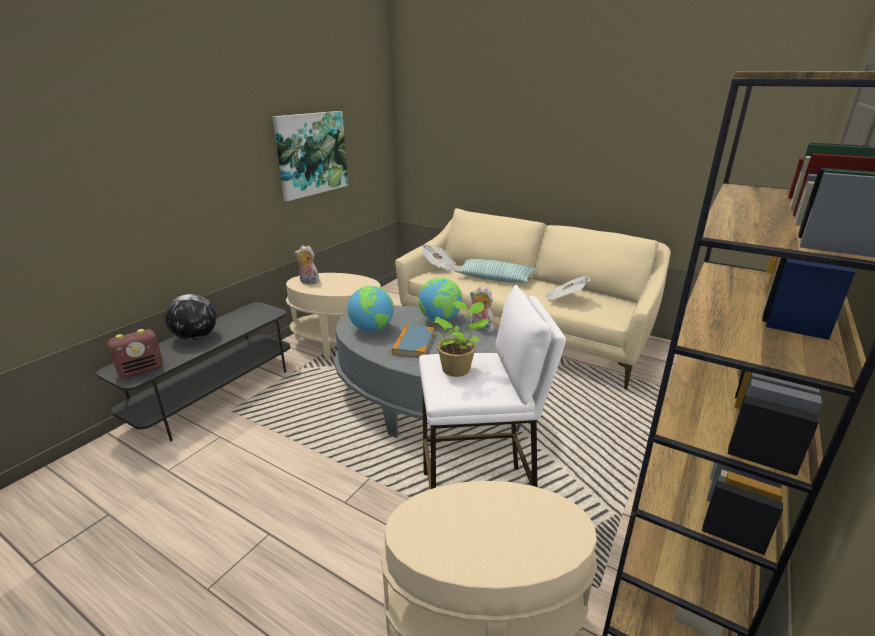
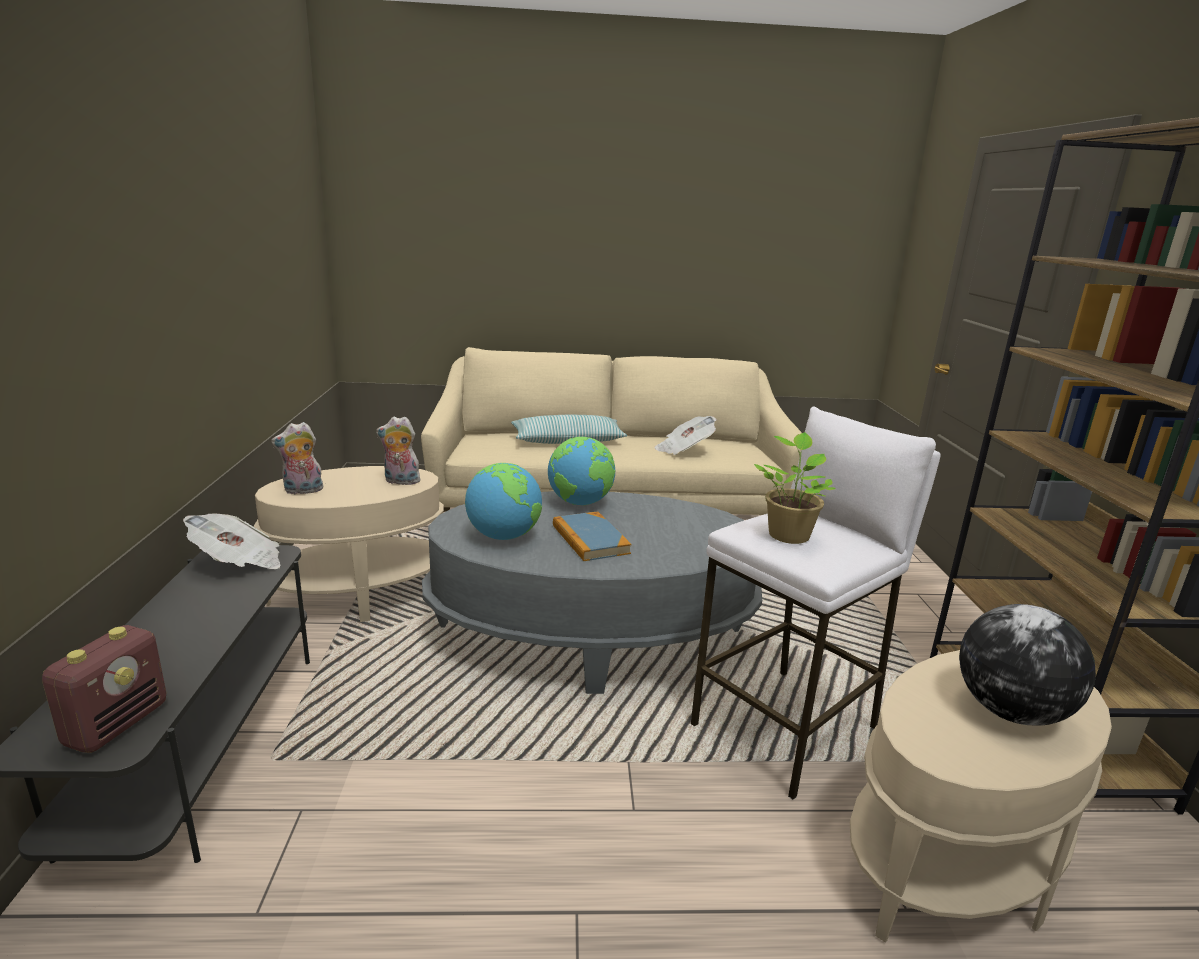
camera: 35 degrees left, 5 degrees down
(195, 337) = (164, 632): globe -> globe (1010, 712)
(311, 154) = (249, 261): picture -> none
(439, 267) = (472, 439): newspaper -> newspaper (239, 562)
(480, 328) = (646, 502): plush toy -> plush toy (400, 482)

